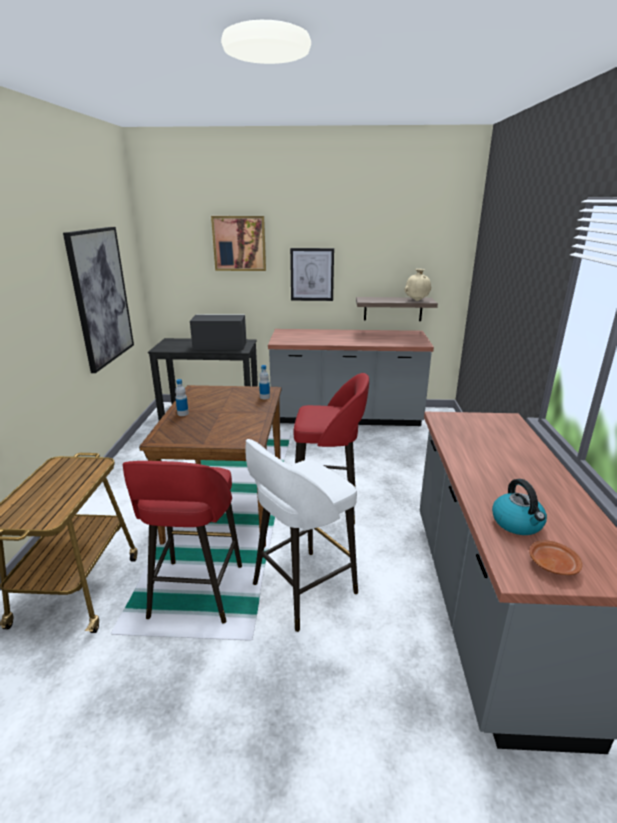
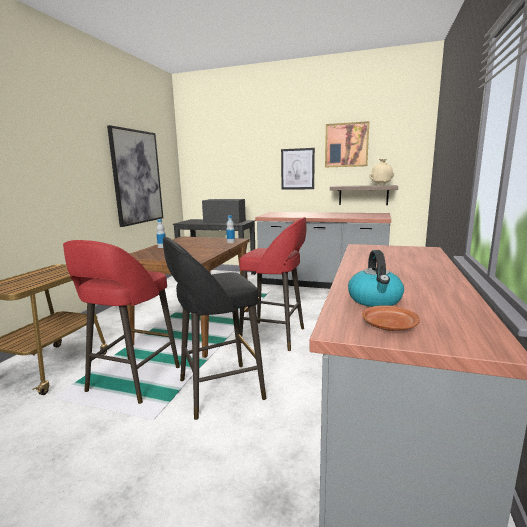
camera: 15 degrees right, 10 degrees down
(239, 243) = (244, 148): picture -> picture (346, 145)
(301, 590) = (218, 390): white stool -> black stool

